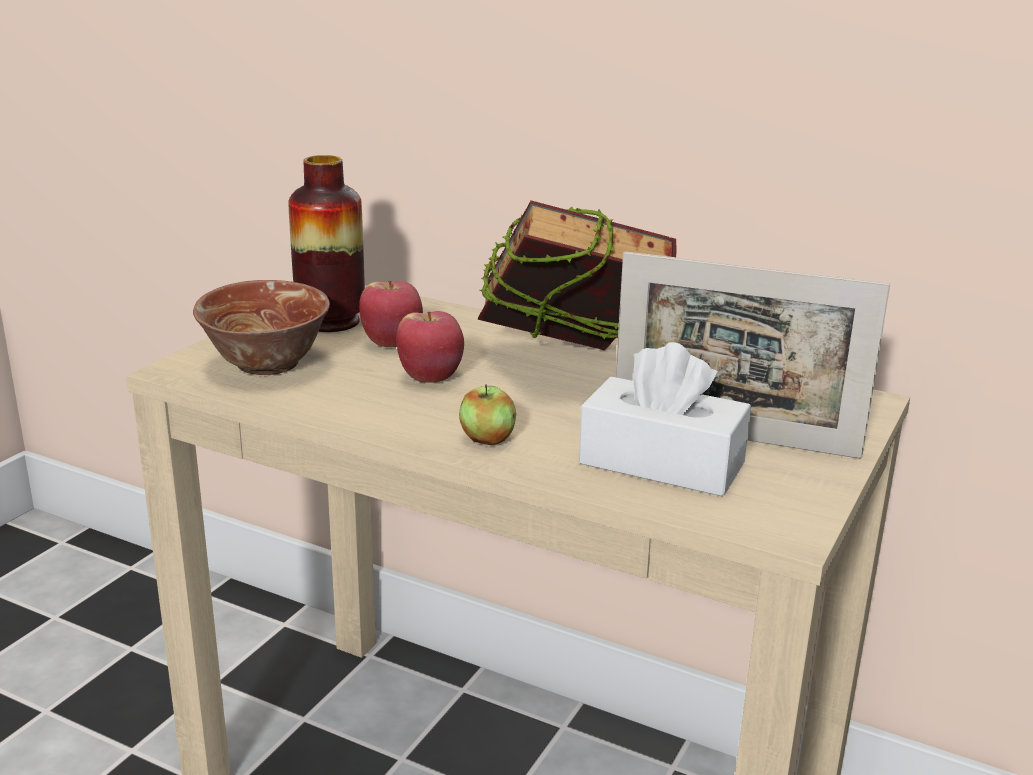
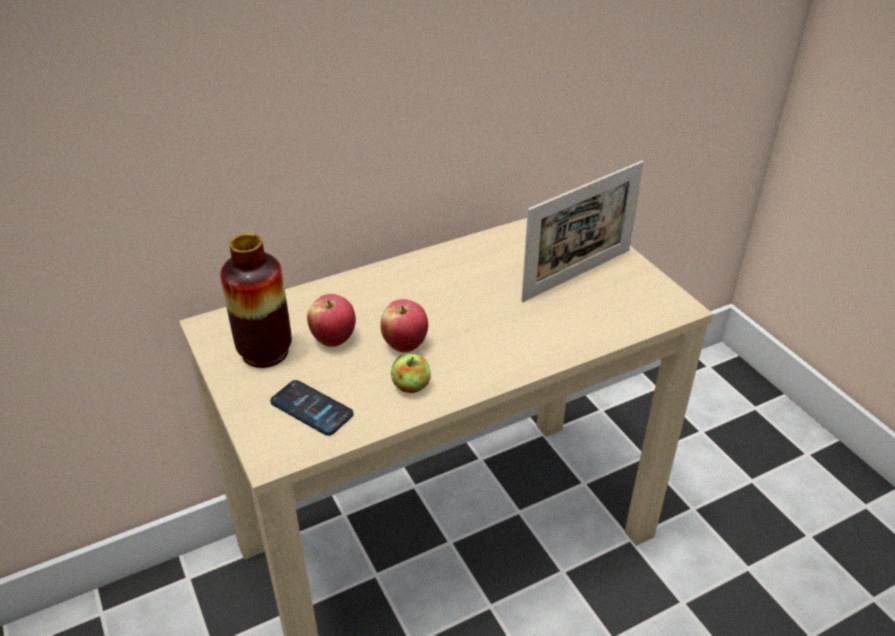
camera: 55 degrees left, 15 degrees up
(267, 365) = (311, 408): bowl -> phone
(487, 439) = (508, 357): apple -> apple (411, 386)
(567, 371) = (447, 290): book -> none
(661, 463) = (586, 311): white tissue box -> none

